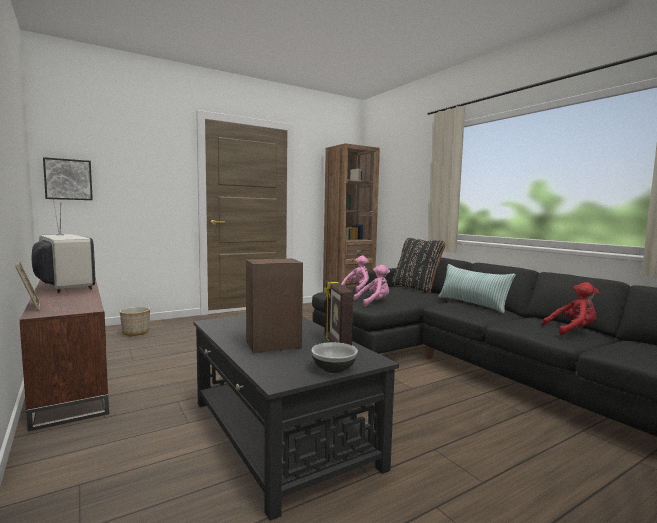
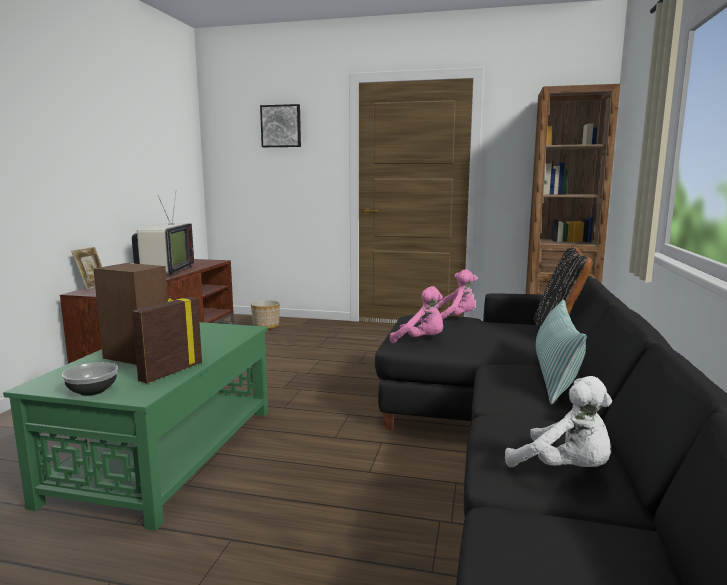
camera: 45 degrees right, 5 degrees up
(68, 179) = (229, 167): picture -> picture (281, 126)
(280, 433) = (166, 453): black coffee table -> green coffee table
(572, 330) = (565, 469): red plush toy -> white plush toy

